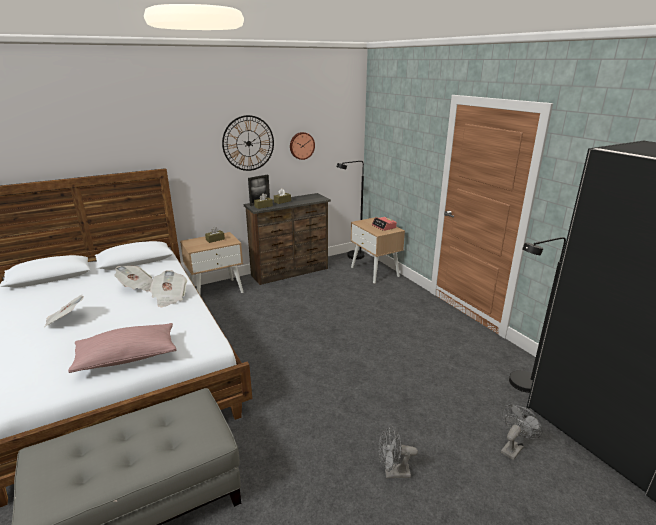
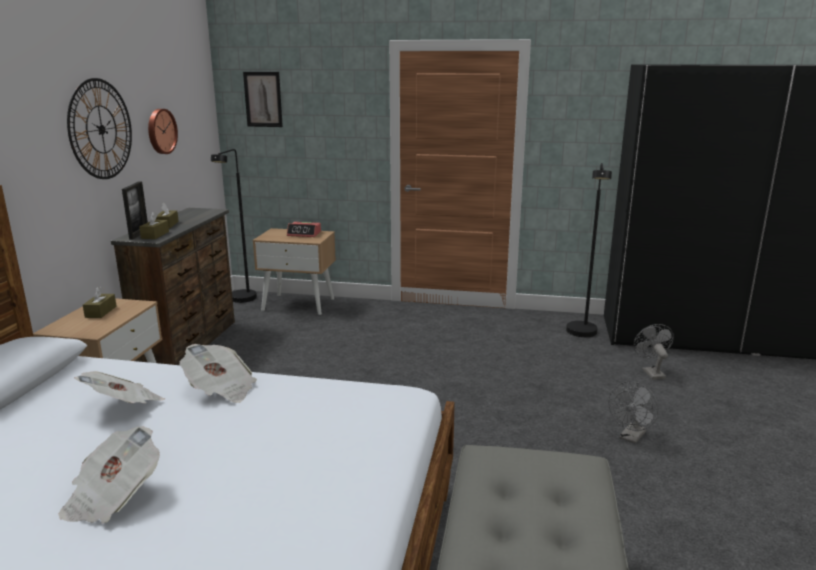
camera: 50 degrees left, 5 degrees down
(127, 357) = (352, 461): pink pillow -> none
(384, 130) = (263, 99): none -> picture

